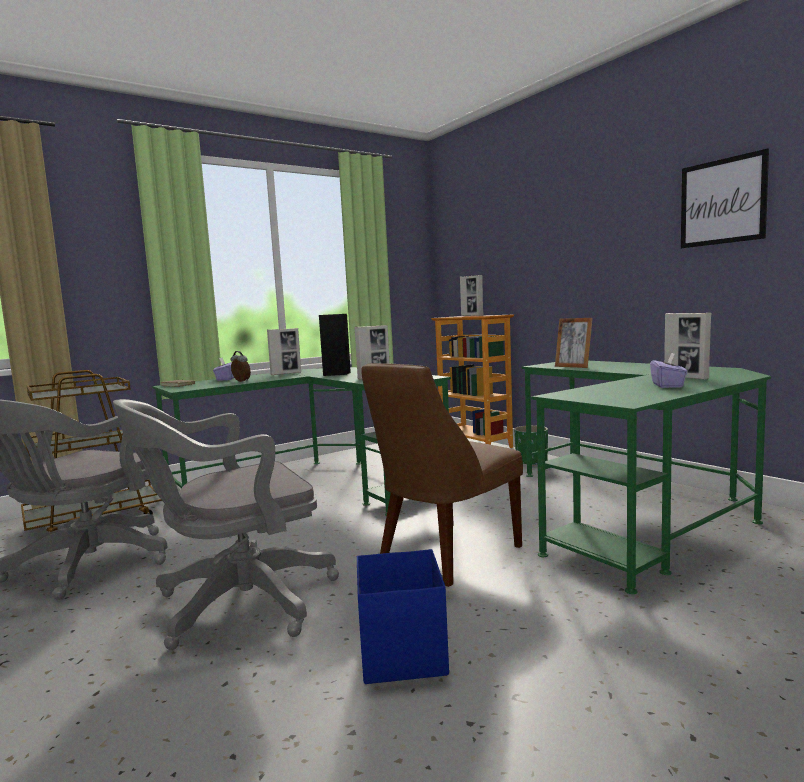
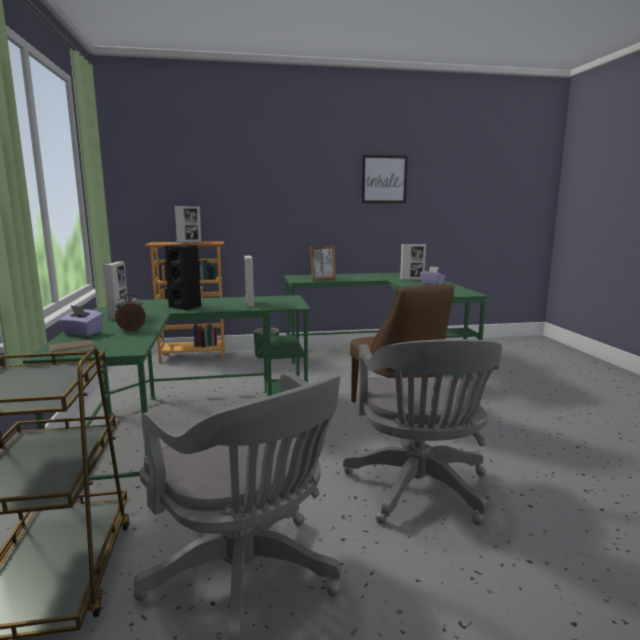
camera: 65 degrees left, 5 degrees up
(403, 653) = (513, 448): blue storage box -> none

